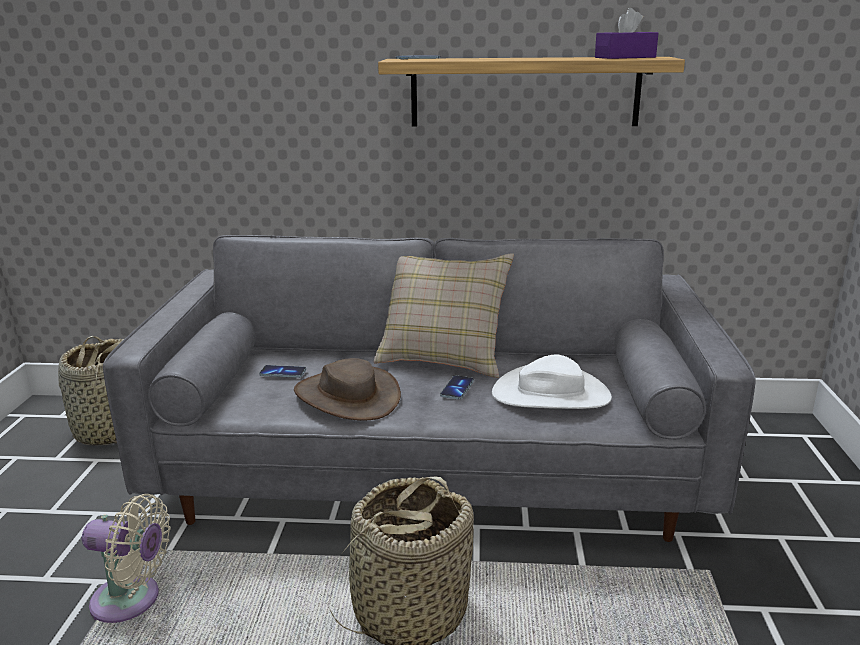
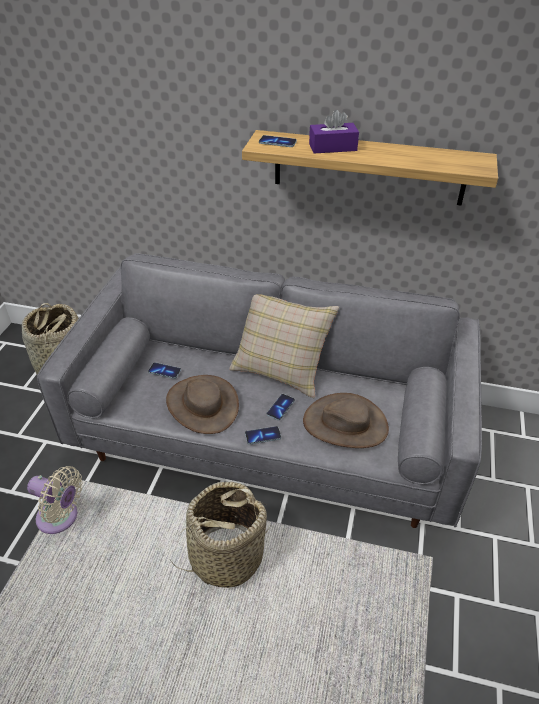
camera: 10 degrees right, 20 degrees up
(443, 416) = (263, 436): none -> phone
(551, 394) = (345, 424): white hat -> brown hat
(625, 57) = (452, 160): purple tissue box -> purple tissue box (332, 147)

